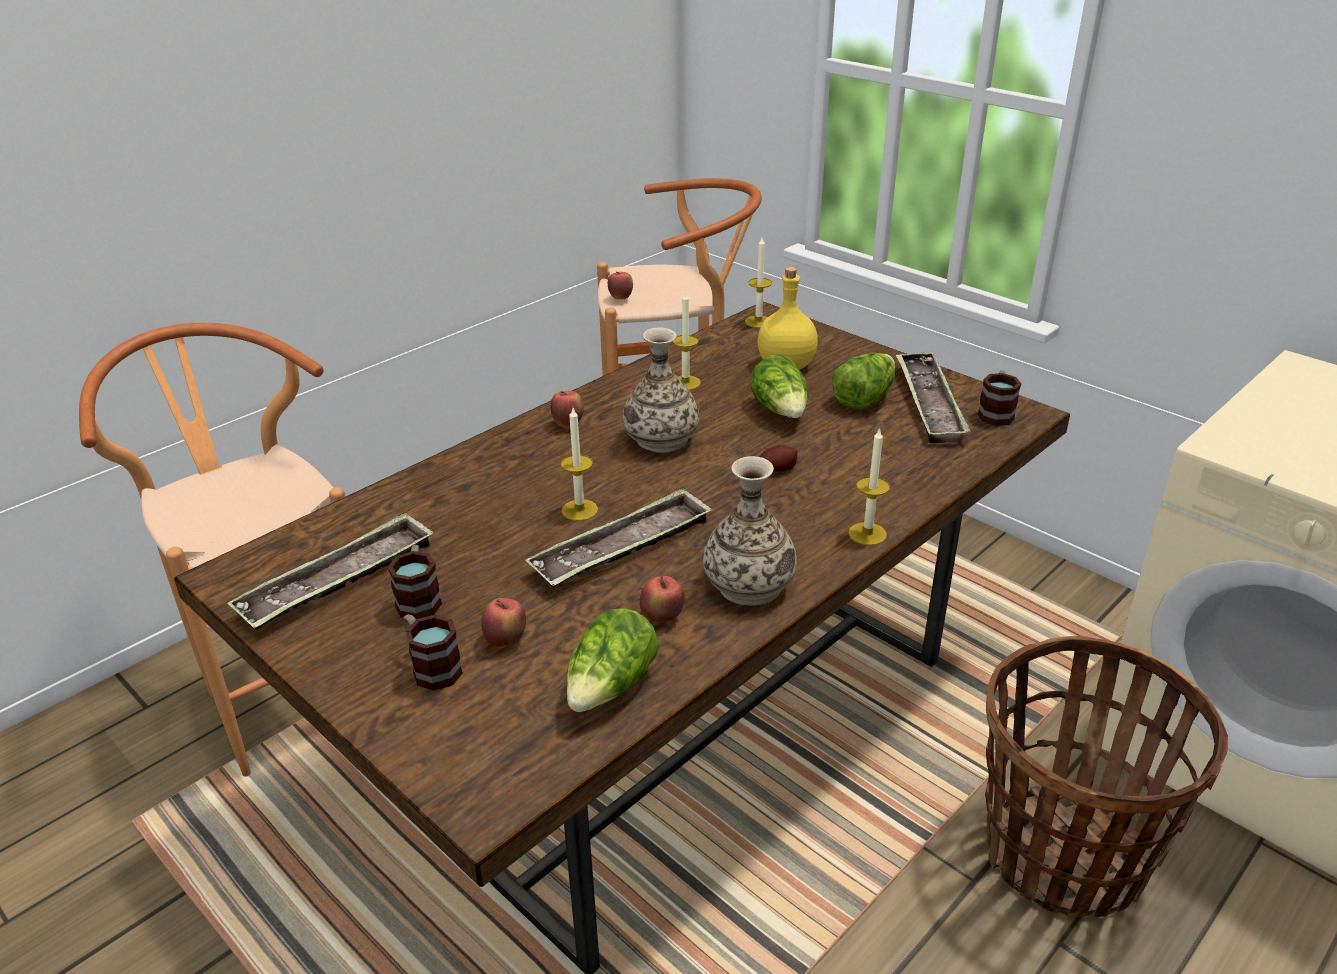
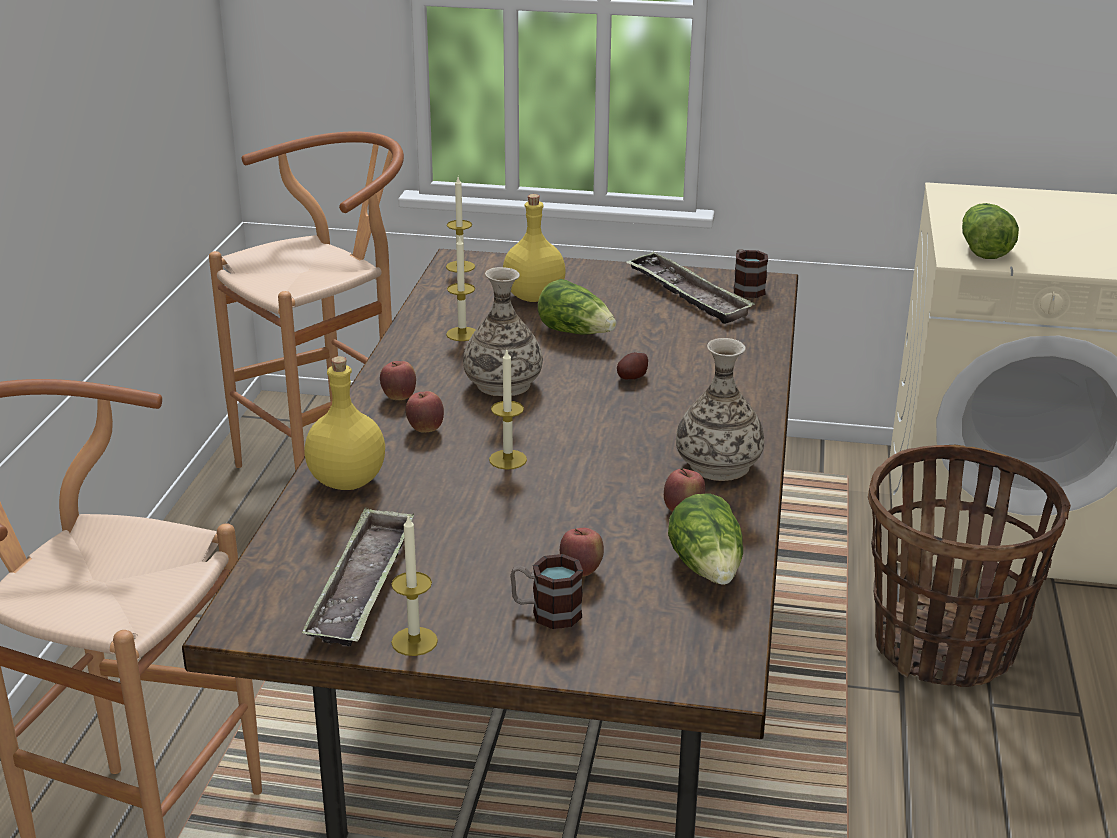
camera: 35 degrees left, 5 degrees down
(419, 599) = (461, 571): mug -> none
(443, 484) = (348, 481): none -> yellow bottle
(621, 298) = (268, 283): apple -> apple (425, 429)
(623, 547) = (584, 474): tray -> none
(864, 397) = (631, 304): lettuce -> lettuce (983, 249)
(867, 534) = (759, 401): candle -> candle (414, 641)

